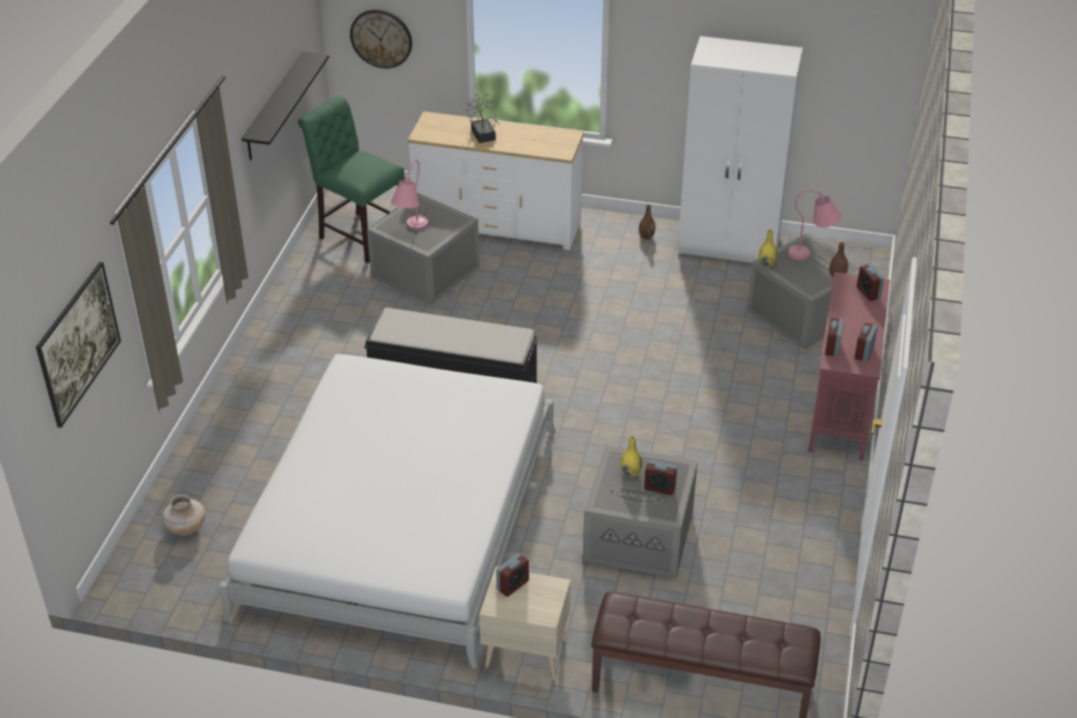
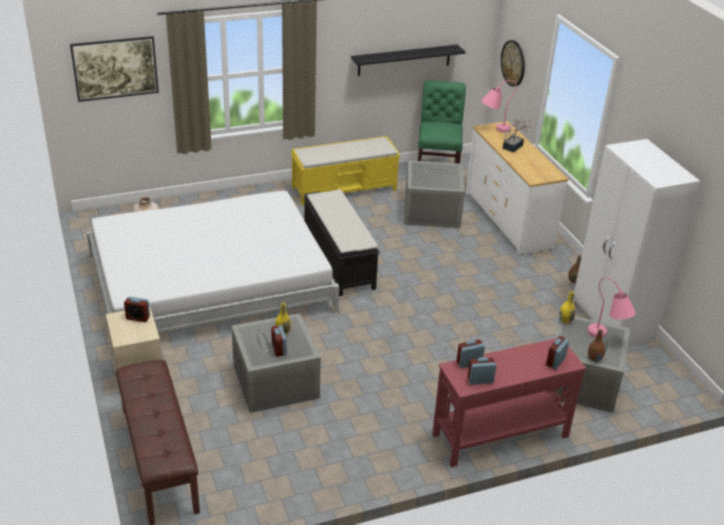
camera: 55 degrees right, 5 degrees down
(304, 317) = (345, 189): none -> yellow bench
(411, 231) = (423, 174): pink table lamp -> pink table lamp (493, 129)

